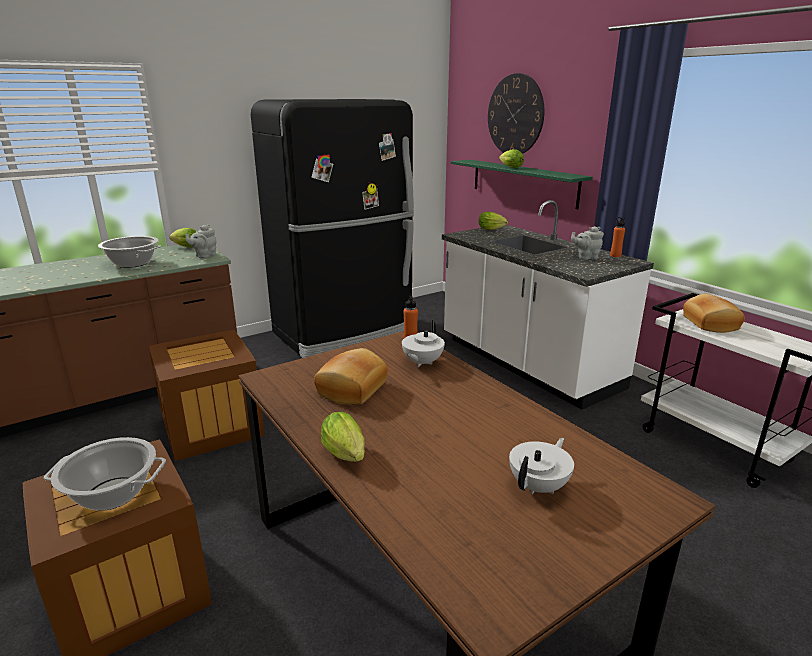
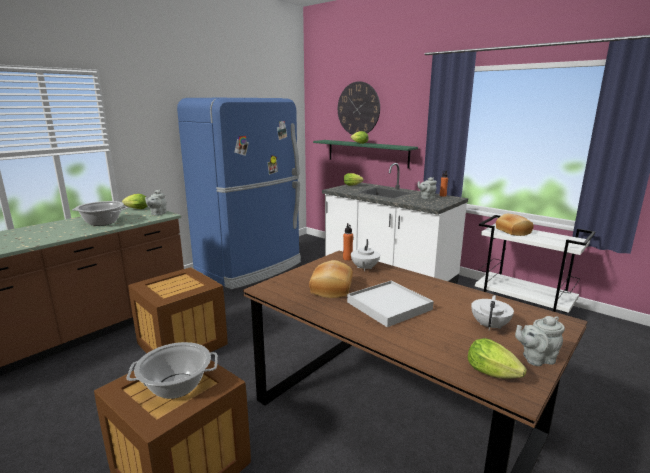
camera: 15 degrees left, 5 degrees down
(345, 333) = (251, 268): black fridge -> blue fridge
(346, 456) = (361, 326): lettuce -> lettuce (495, 375)
(411, 428) = (389, 305): none -> white tray
(570, 559) = (536, 359): none -> grey teapot

